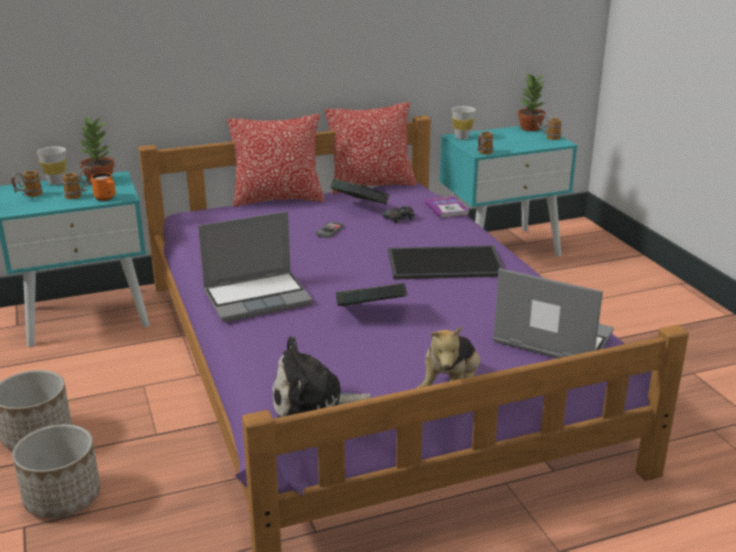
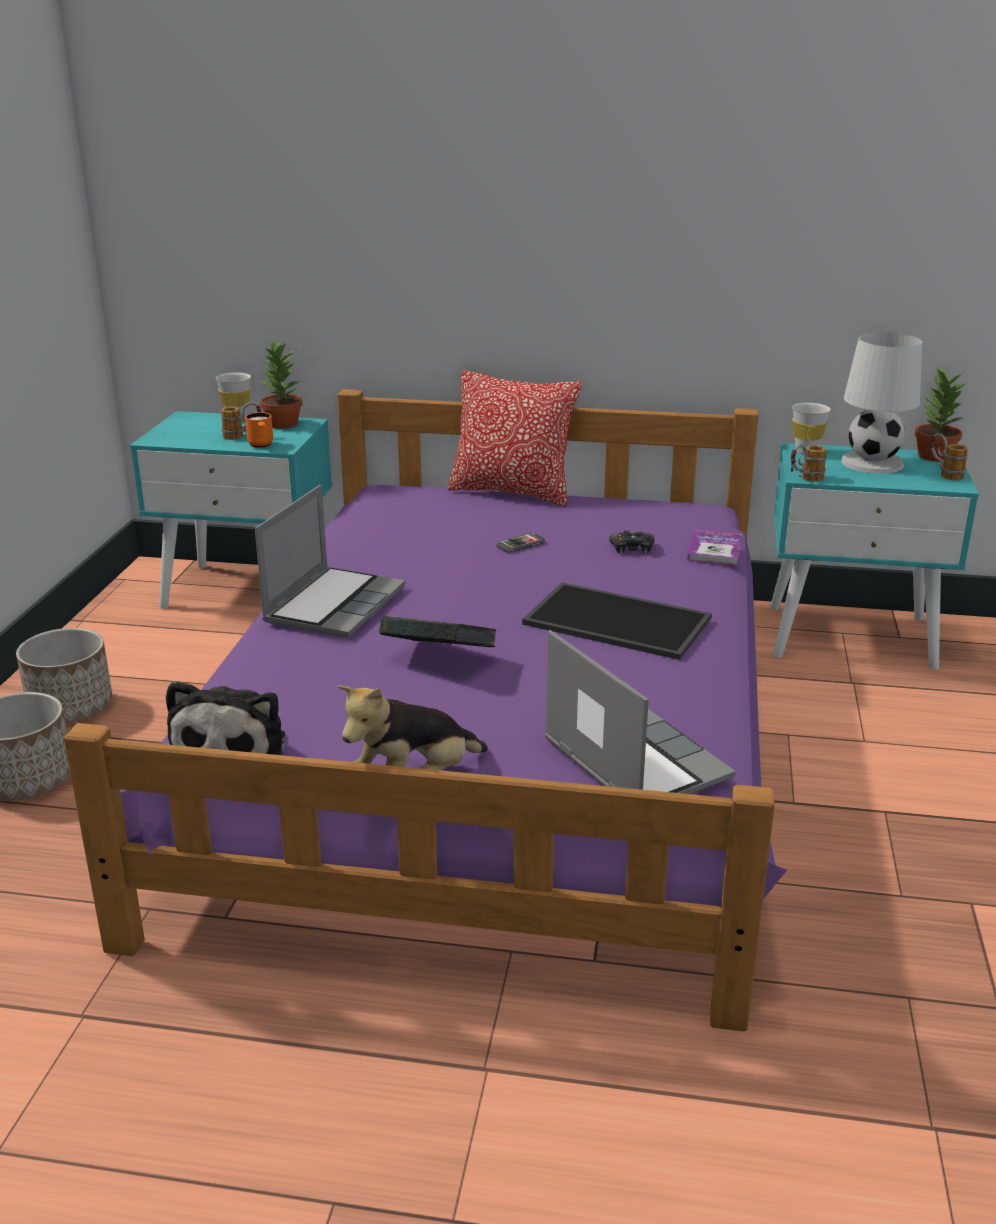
camera: 30 degrees right, 0 degrees up
(28, 196) = (190, 428): mug -> none
(258, 297) = (334, 604): laptop -> laptop turned 75 degrees counterclockwise
(314, 406) = (233, 749): plush toy -> plush toy turned 105 degrees counterclockwise
(360, 207) = (598, 523): book -> none
(371, 185) = (656, 498): pillow -> none
(505, 137) = (873, 463): none -> white table lamp

